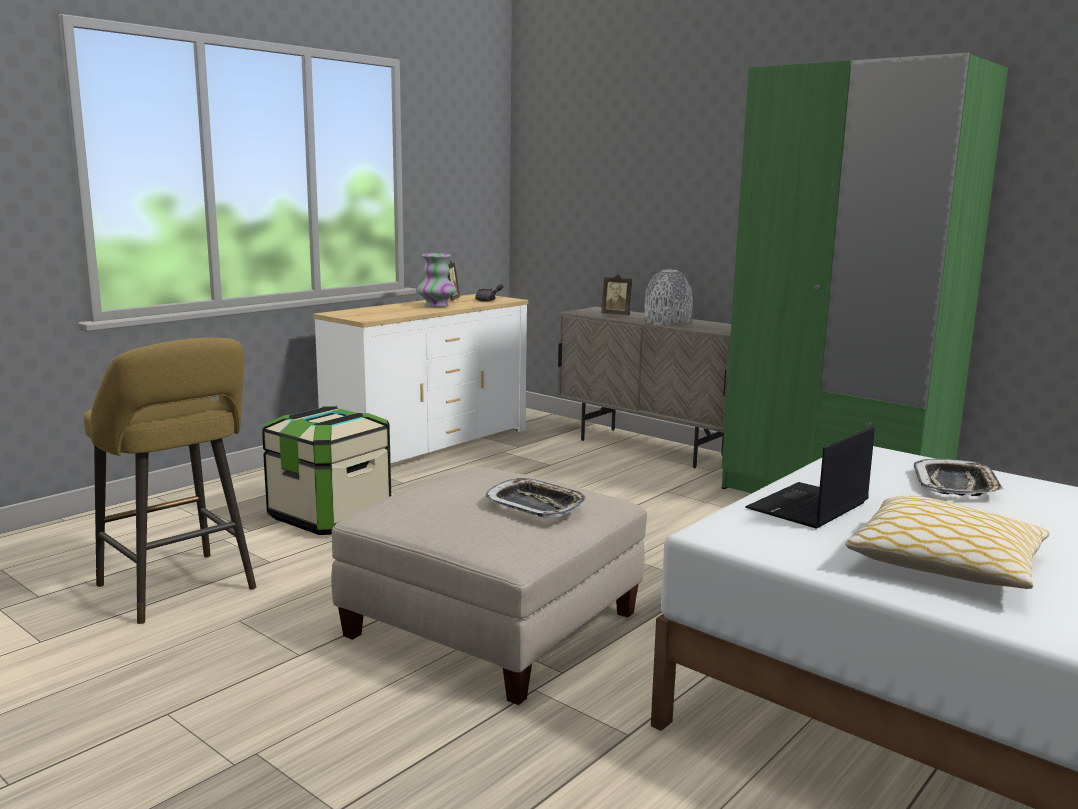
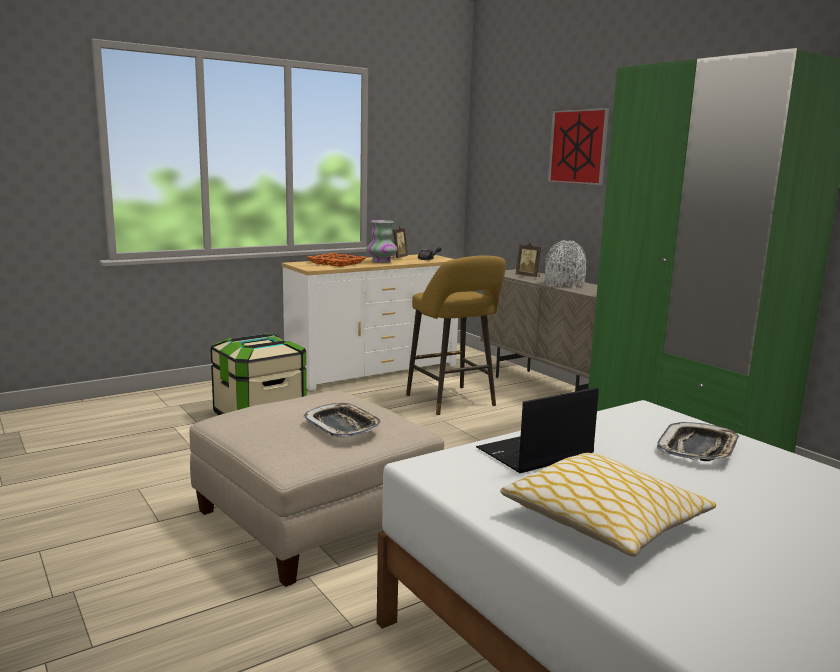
camera: 15 degrees right, 0 degrees up
(180, 590) = (117, 460): yellow stool -> yellow stool (453, 402)
(384, 310) = (337, 263): none -> orange tray
(668, 158) = (578, 147): none -> picture

